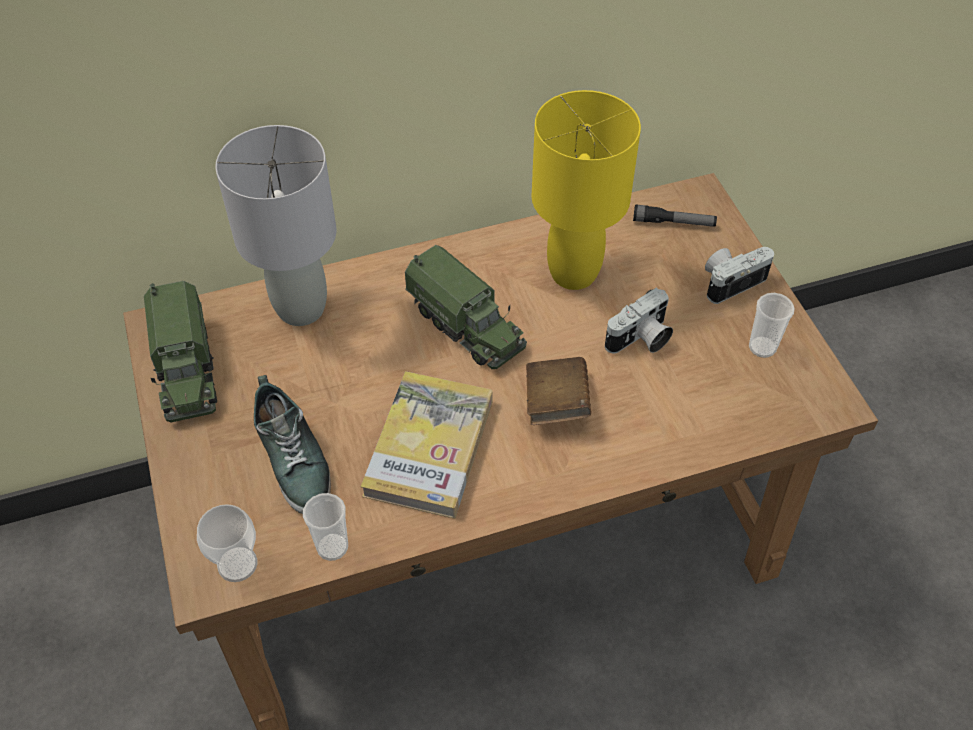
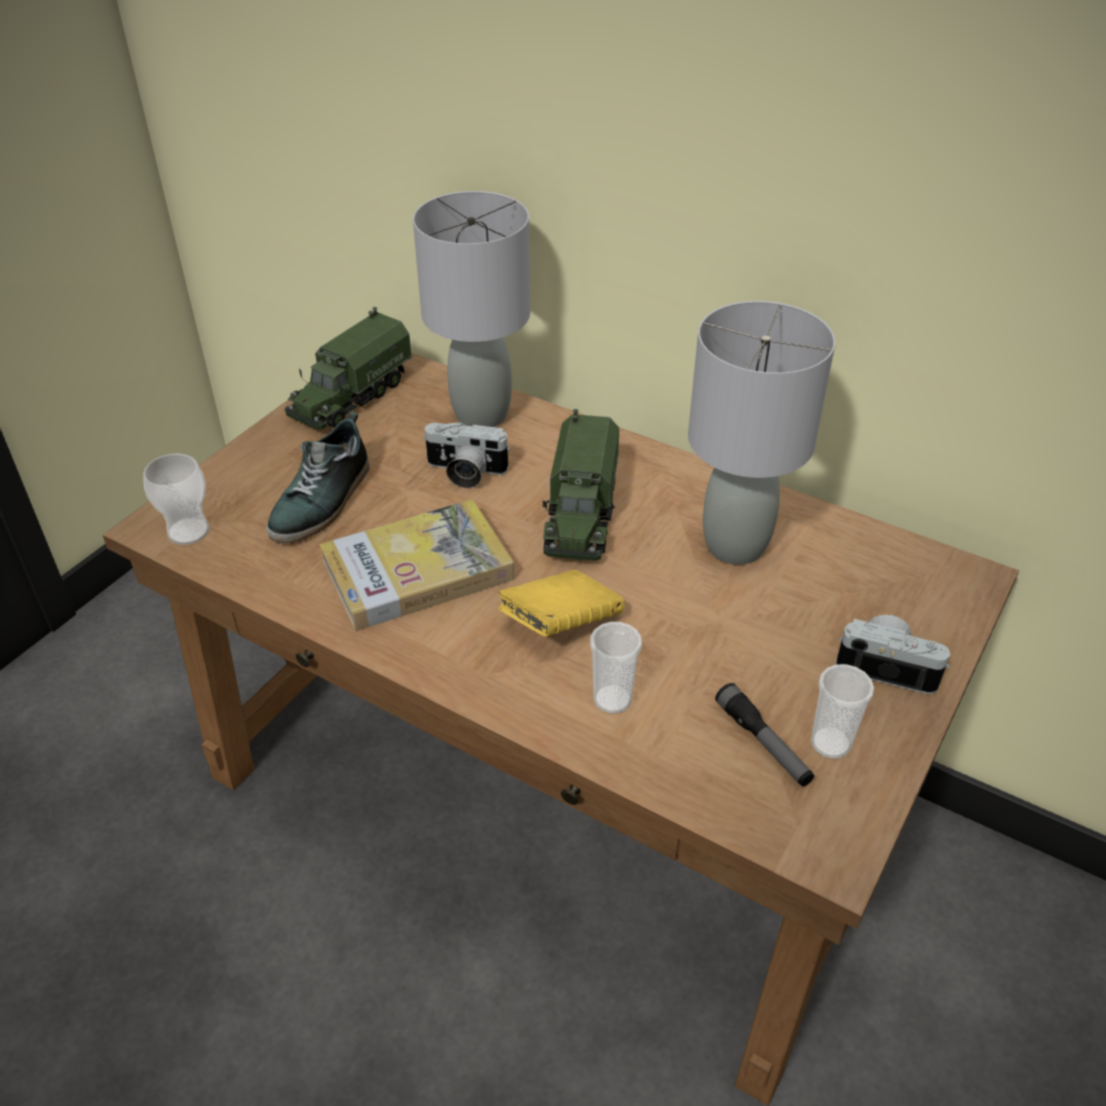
camera: 50 degrees right, 10 degrees down
(332, 547) = (253, 573): cup -> cup (612, 700)
(556, 403) = (560, 623): brown book -> yellow book
(572, 273) = (734, 545): yellow table lamp -> grey table lamp
(640, 339) = (714, 639): camera -> camera (464, 472)
(673, 222) = (903, 578): flashlight -> flashlight (763, 743)

